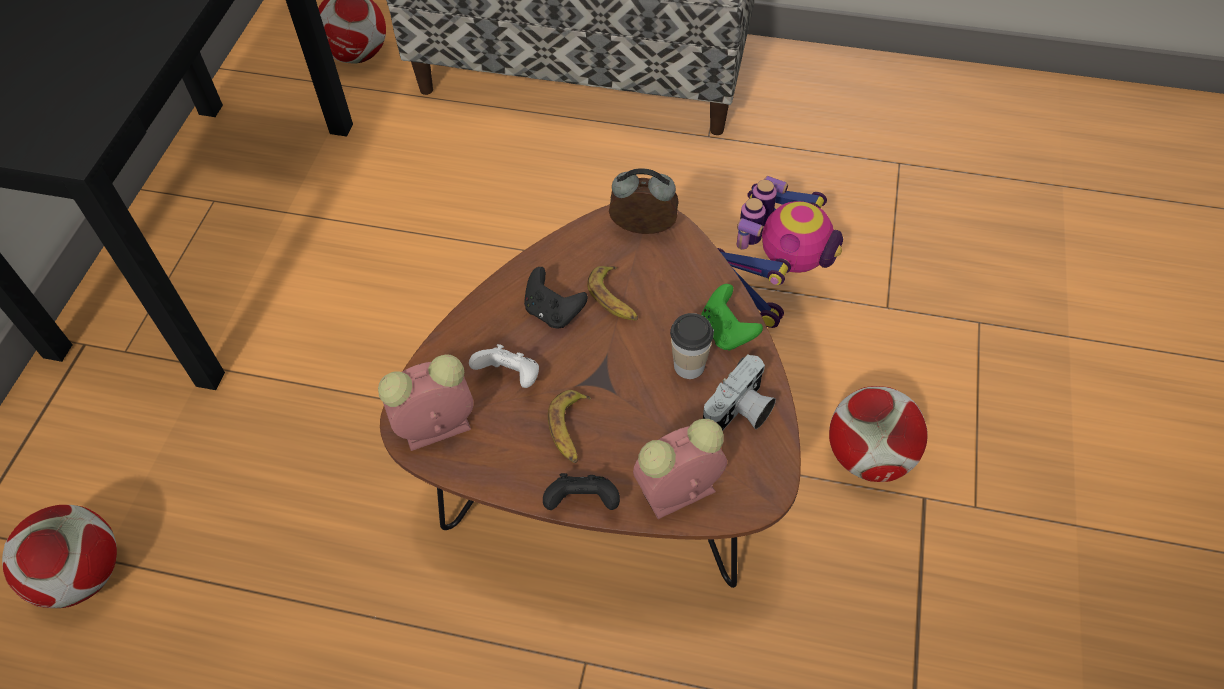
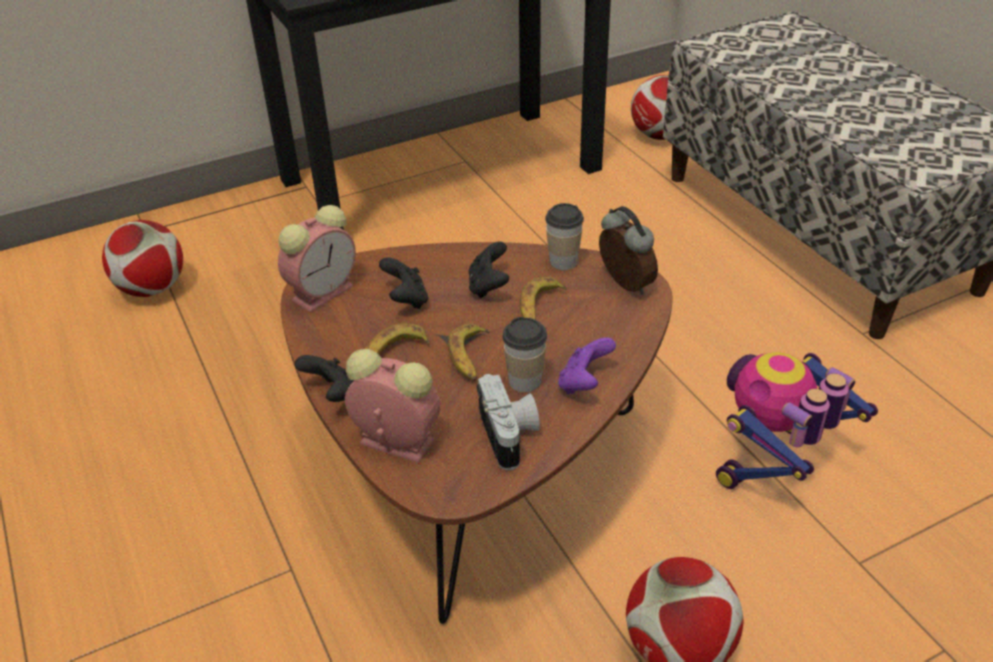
camera: 50 degrees right, 15 degrees down
(434, 429) = (324, 291): alarm clock -> alarm clock turned 105 degrees clockwise
(510, 377) = (406, 299): white game controller -> black game controller
(574, 245) = (563, 261): none -> cup
(628, 382) = (469, 358): none -> banana
(726, 332) = (584, 383): green game controller -> purple game controller
(739, 414) = (511, 435): camera -> camera turned 105 degrees counterclockwise
(773, 282) = (775, 464): toy robot -> toy robot turned 150 degrees clockwise

